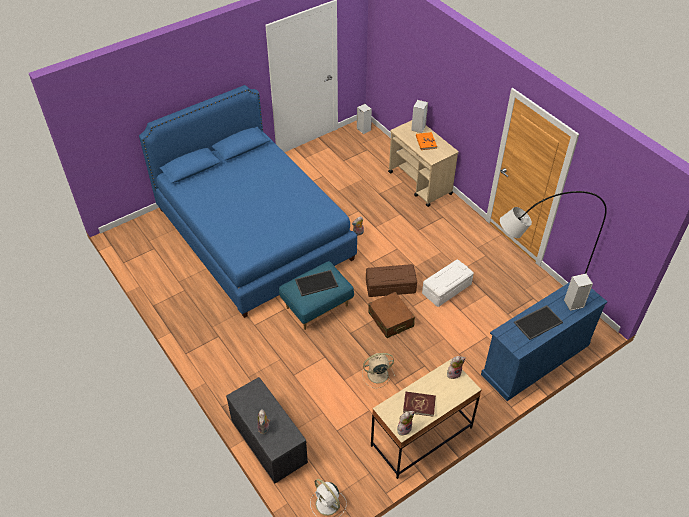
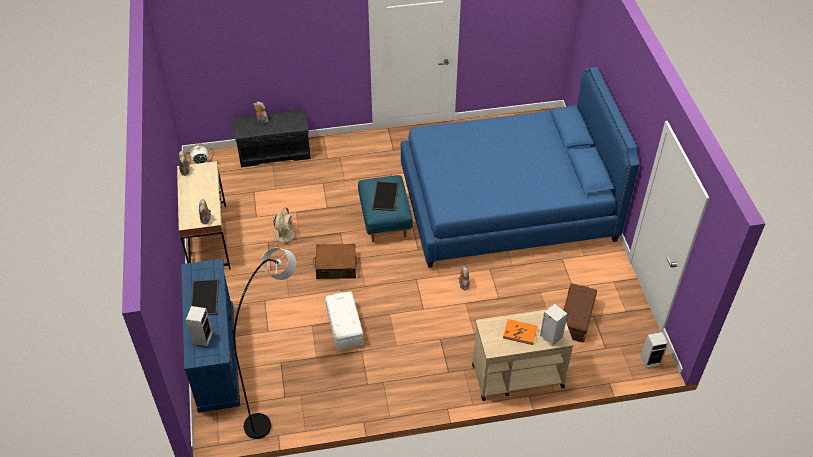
camera: 115 degrees right, 0 degrees up
(390, 286) = (376, 283): brown storage box -> brown storage box (576, 319)
(419, 404) = (197, 187): red book -> none

